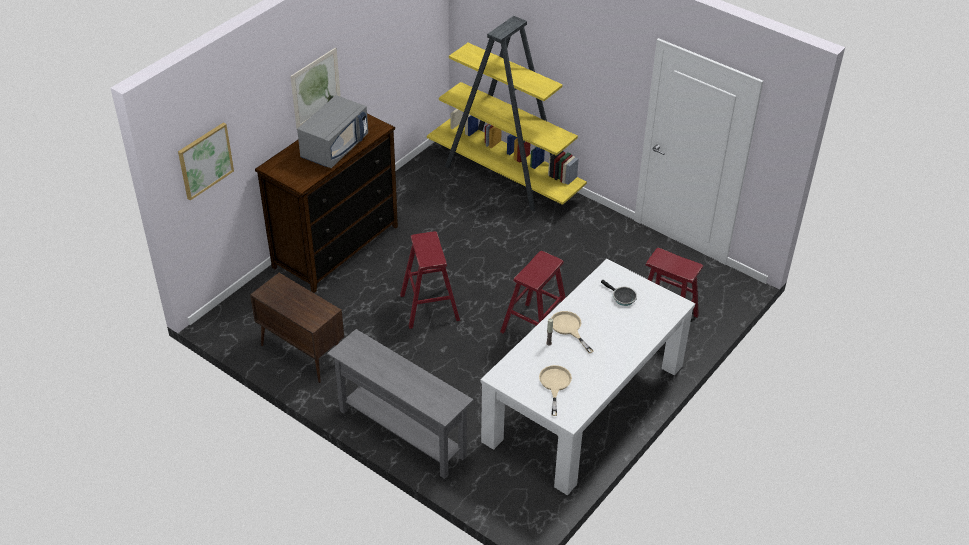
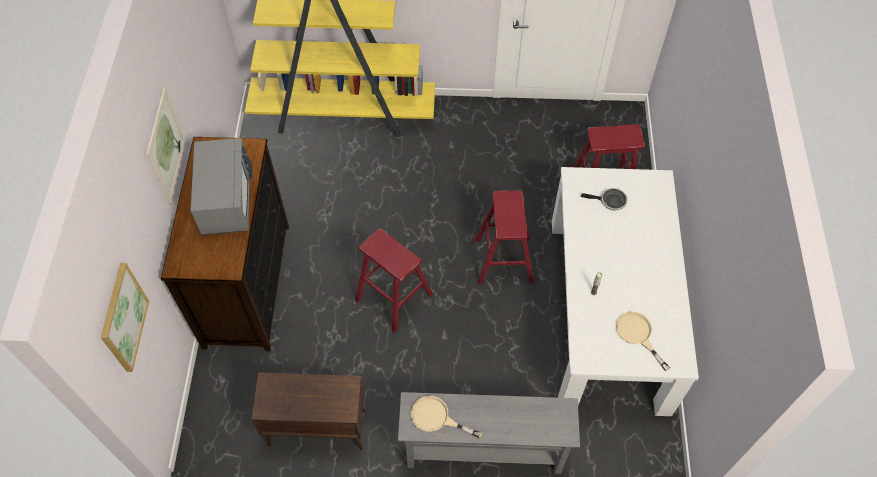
camera: 35 degrees left, 15 degrees up
(569, 328) = (596, 264): beige frying pan -> beige frying pan (436, 418)

